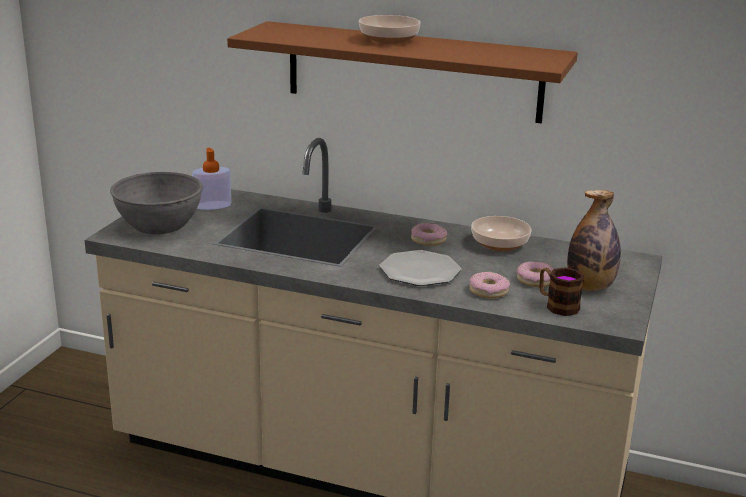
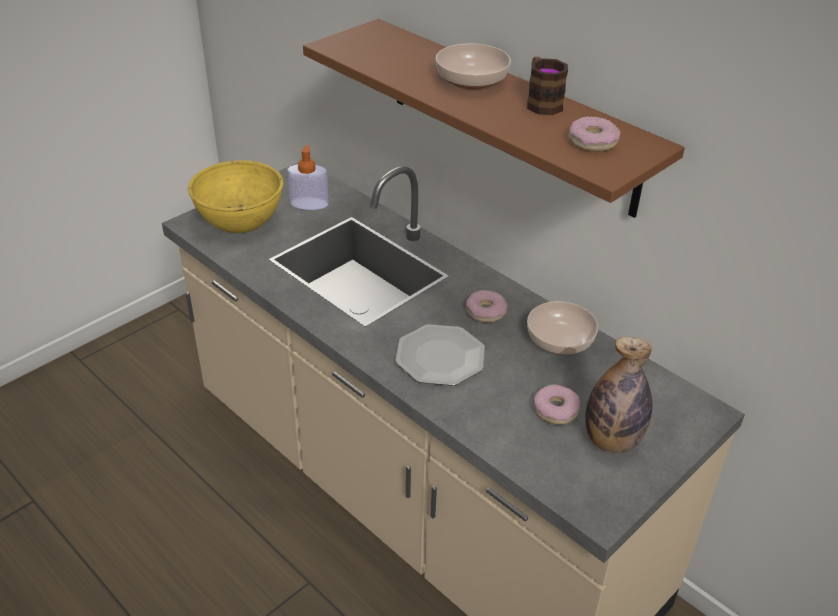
camera: 25 degrees right, 15 degrees up
(159, 225) = (240, 219): grey bowl -> yellow bowl
(488, 291) = (489, 411): donut -> donut (592, 141)
(557, 305) = (549, 458): mug -> mug (541, 102)

